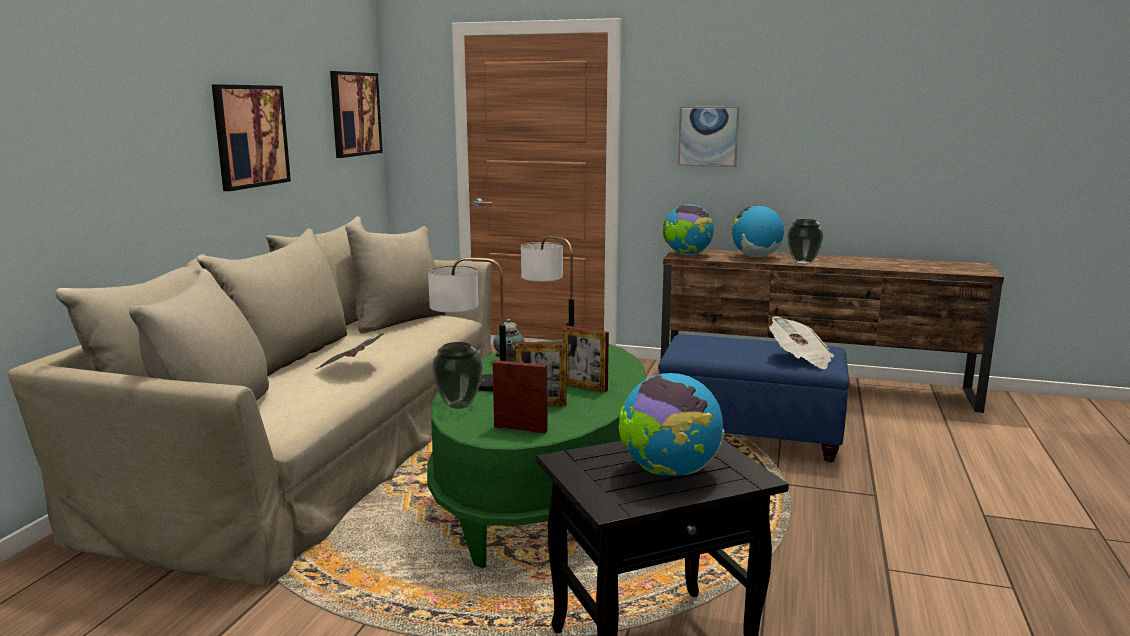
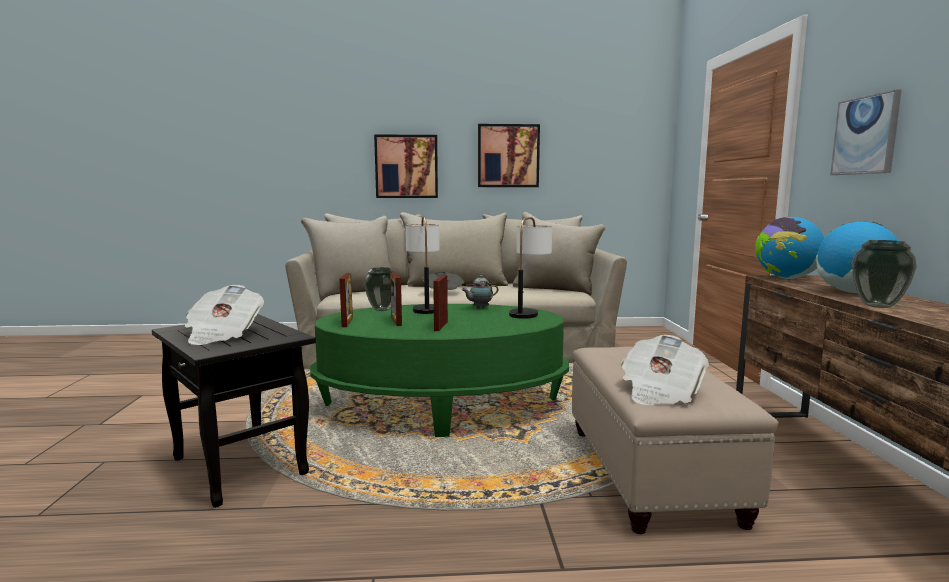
camera: 70 degrees right, 5 degrees down
(355, 114) = (631, 145): picture -> picture (406, 166)
(668, 472) = (223, 334): globe -> newspaper
(750, 435) = (652, 474): blue ottoman -> beige ottoman

